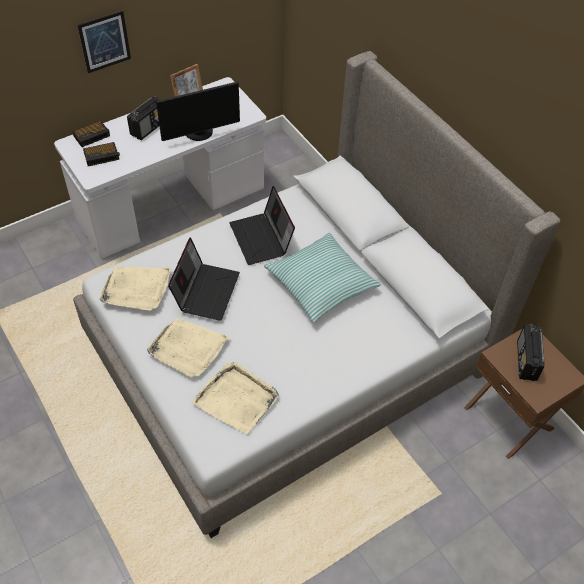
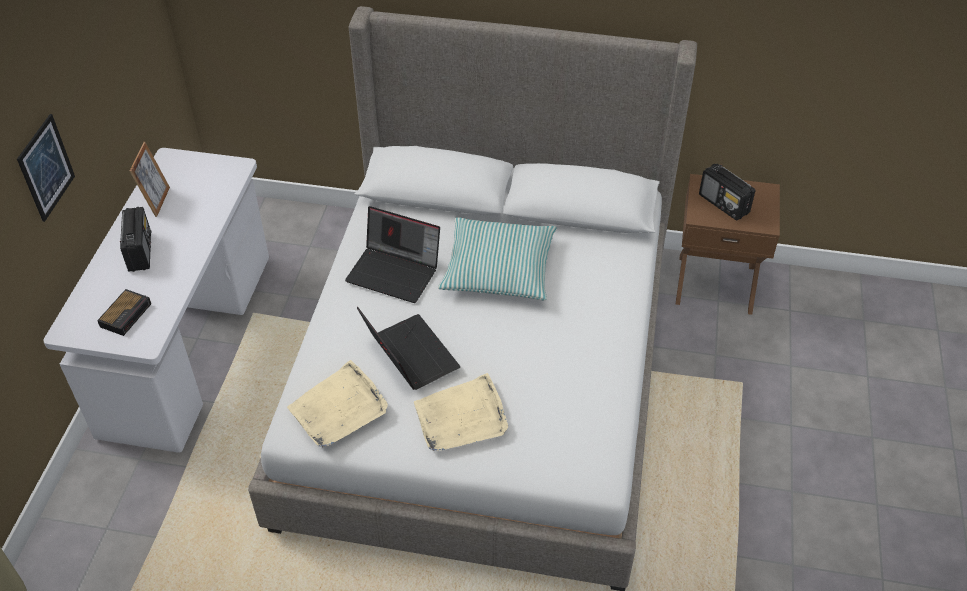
camera: 45 degrees left, 5 degrees down
(92, 135) = (83, 303): alarm clock -> none
(200, 133) = (206, 219): monitor -> none
(237, 399) = (562, 419): beige tray -> none

